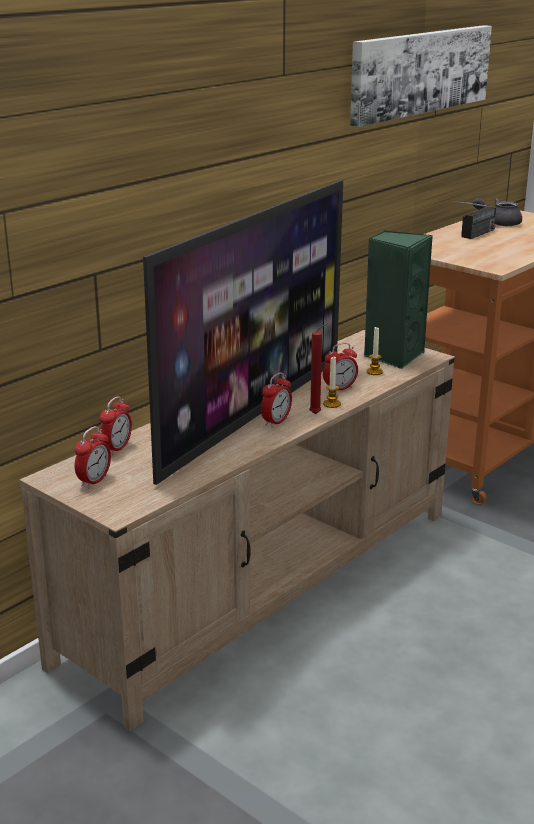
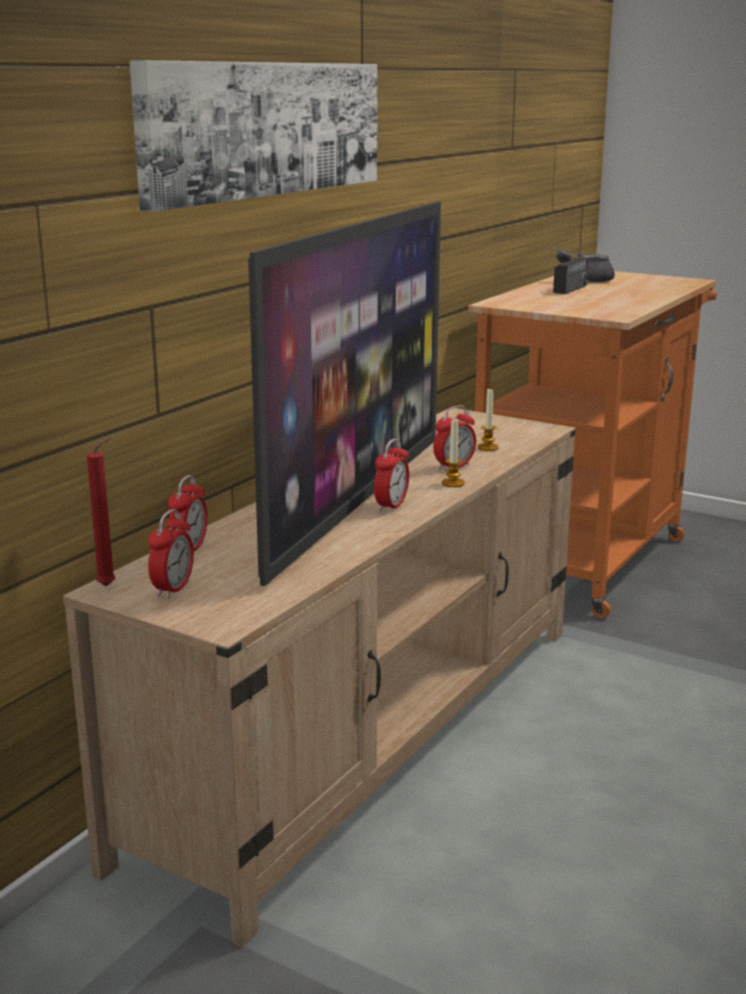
camera: 10 degrees left, 5 degrees down
(317, 414) = (440, 495): red candle -> red candle (109, 586)
(393, 356) = (501, 430): green speaker -> none
(420, 72) = (499, 90): picture -> picture (263, 129)

